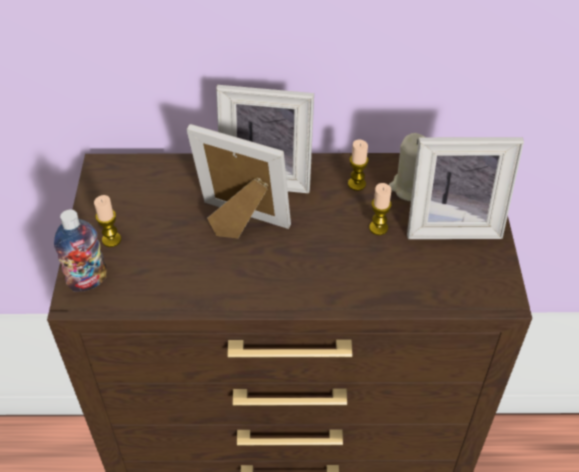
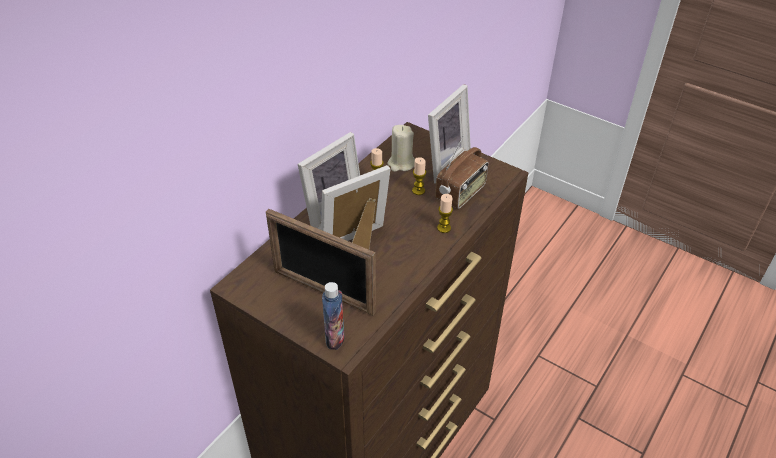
camera: 55 degrees left, 5 degrees down
(111, 239) = (309, 310): candle -> candle (444, 228)
(146, 235) = (323, 291): none -> picture frame
(414, 270) = (461, 194): none -> radio

